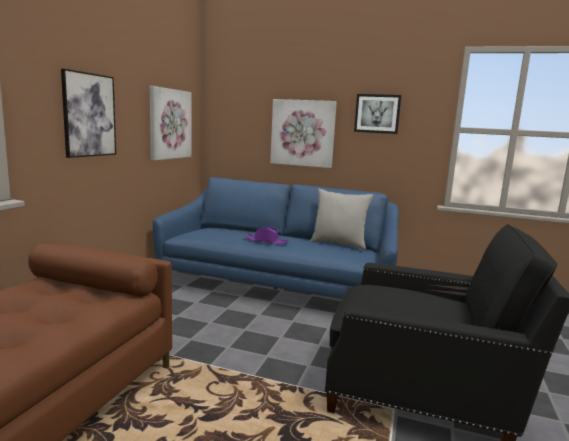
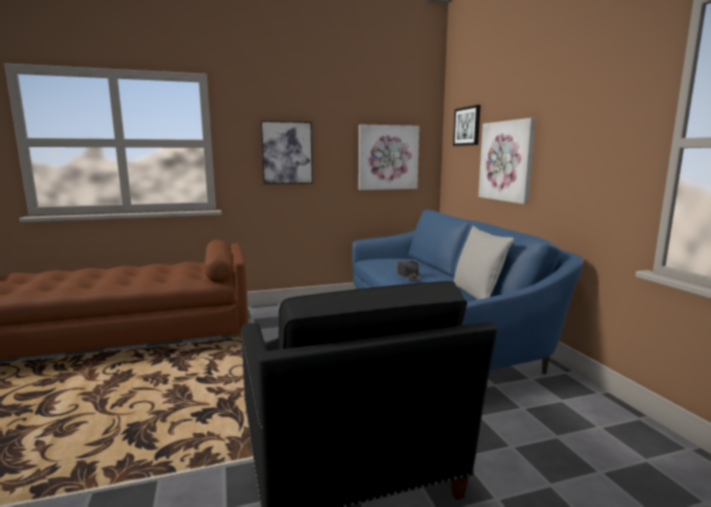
camera: 55 degrees right, 0 degrees up
(266, 241) = (407, 275): purple hat -> black hat
(377, 113) = (575, 129): picture -> picture (467, 126)

